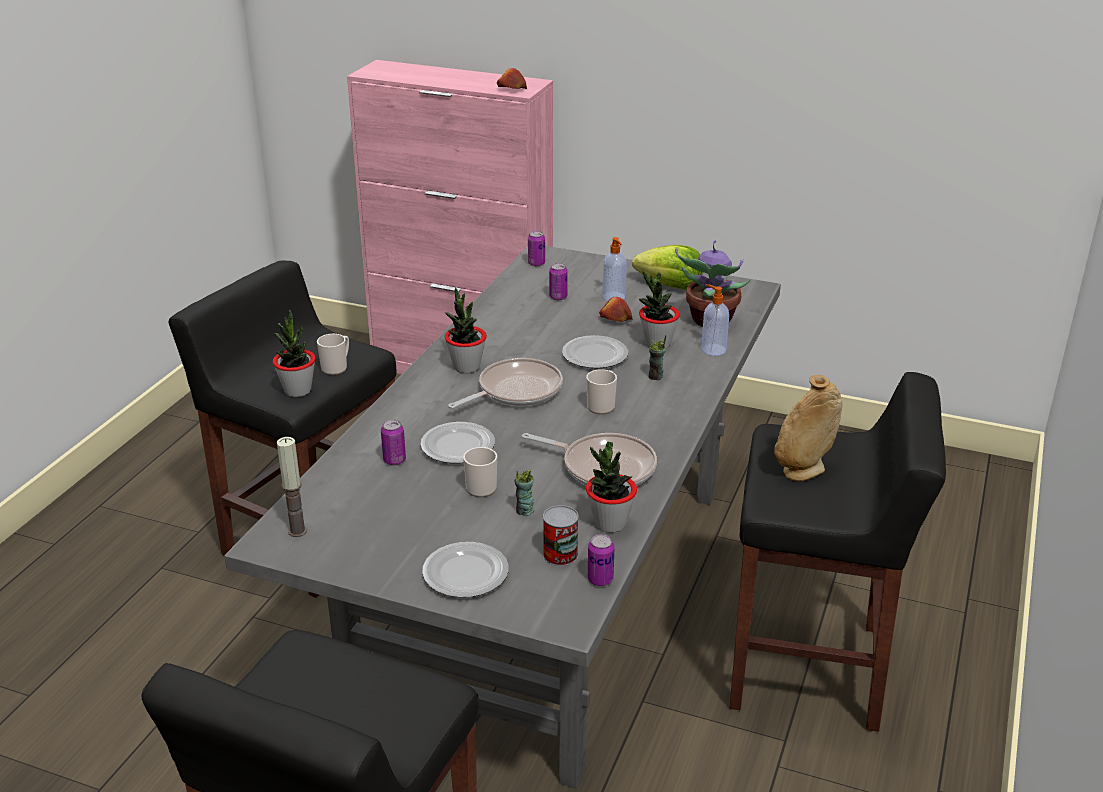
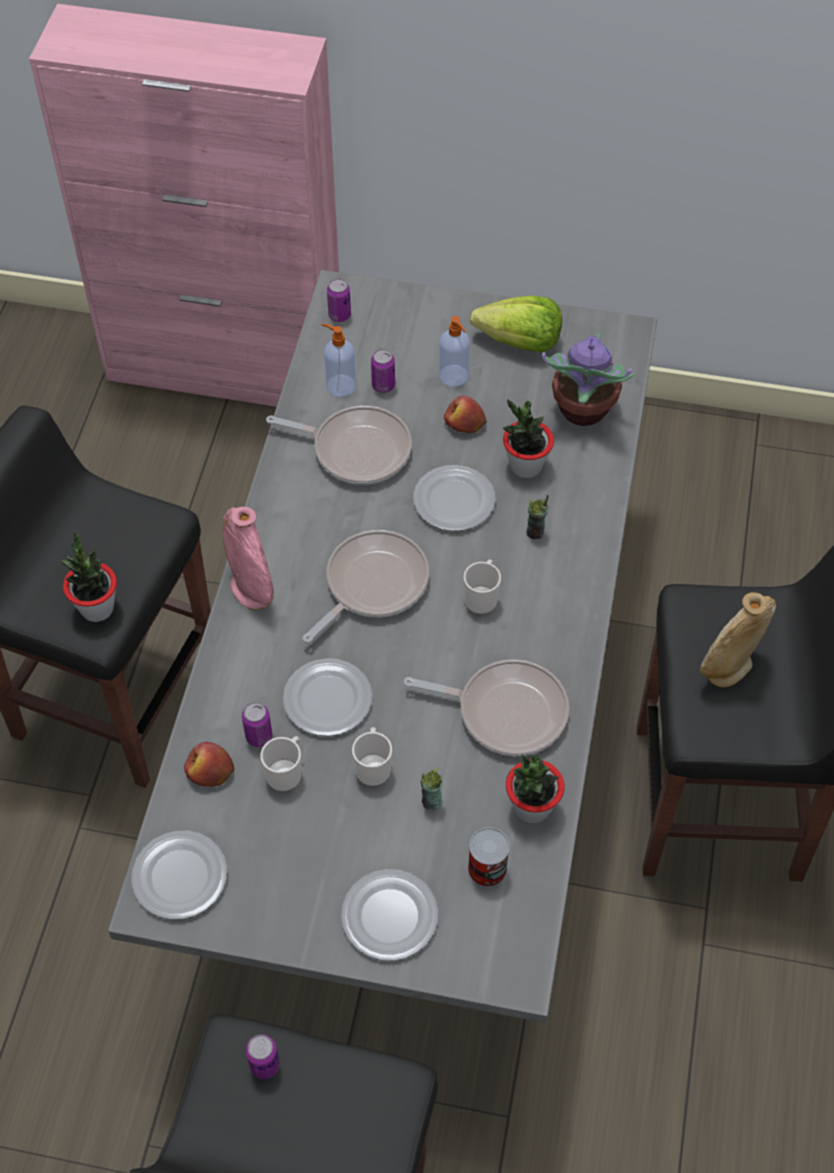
camera: 10 degrees left, 25 degrees up
(297, 531) = (180, 878): candle -> plate
(336, 367) = (133, 556): mug -> mug (286, 772)
(419, 385) = (251, 591): none -> pink vase
(466, 367) = (301, 546): potted plant -> none
(511, 89) = (274, 72): apple -> apple (209, 771)
(526, 325) = (356, 449): none -> frying pan
(600, 579) = (539, 901): can -> can (264, 1065)
(712, 349) = (594, 468): soap dispenser -> soap dispenser (340, 385)

